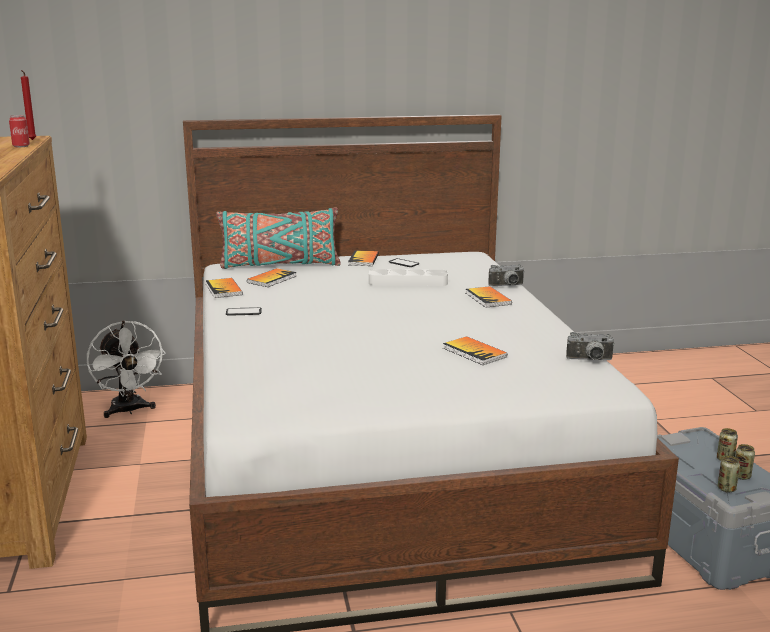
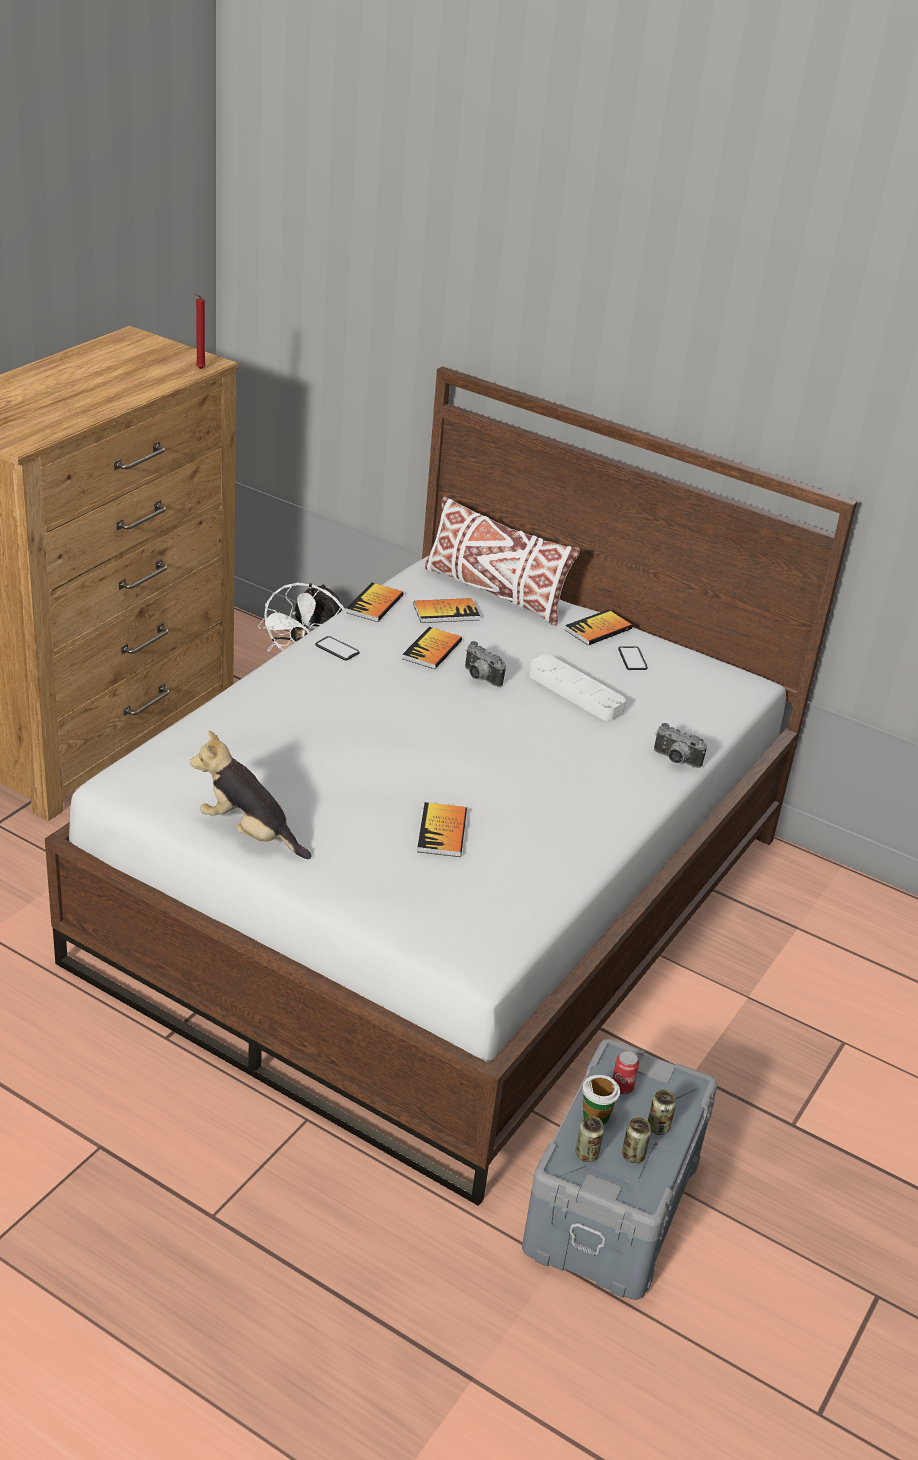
camera: 40 degrees right, 15 degrees up
(21, 146) = (165, 382): can -> can (622, 1087)
(279, 265) = (494, 592): turquoise pillow -> white pillow
(378, 400) = (249, 833): none -> plush toy
(488, 298) = (611, 767): book -> book (432, 650)
(590, 360) = (531, 914): camera -> camera (479, 677)
(695, 471) = (596, 1115): none -> cup

